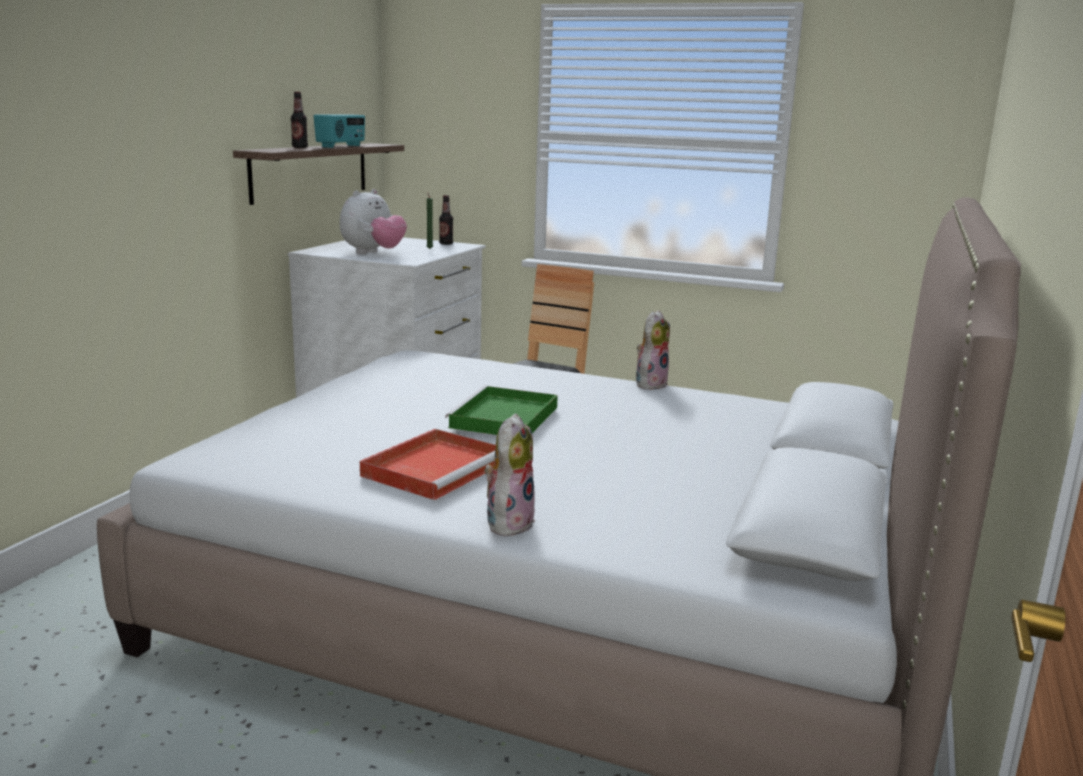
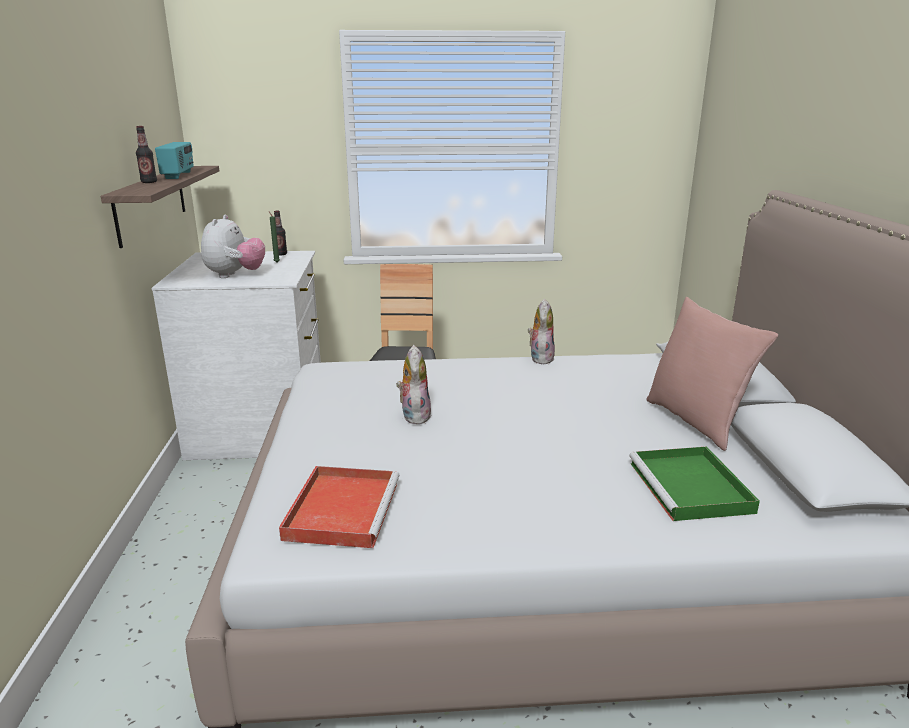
camera: 25 degrees left, 5 degrees up
(435, 468) = (500, 489): red tray -> red tray (342, 508)
(504, 418) = (487, 420): green tray -> green tray (691, 488)
(508, 522) = (623, 529): plush toy -> plush toy (414, 415)
(744, 466) = (696, 421): none -> pink pillow

